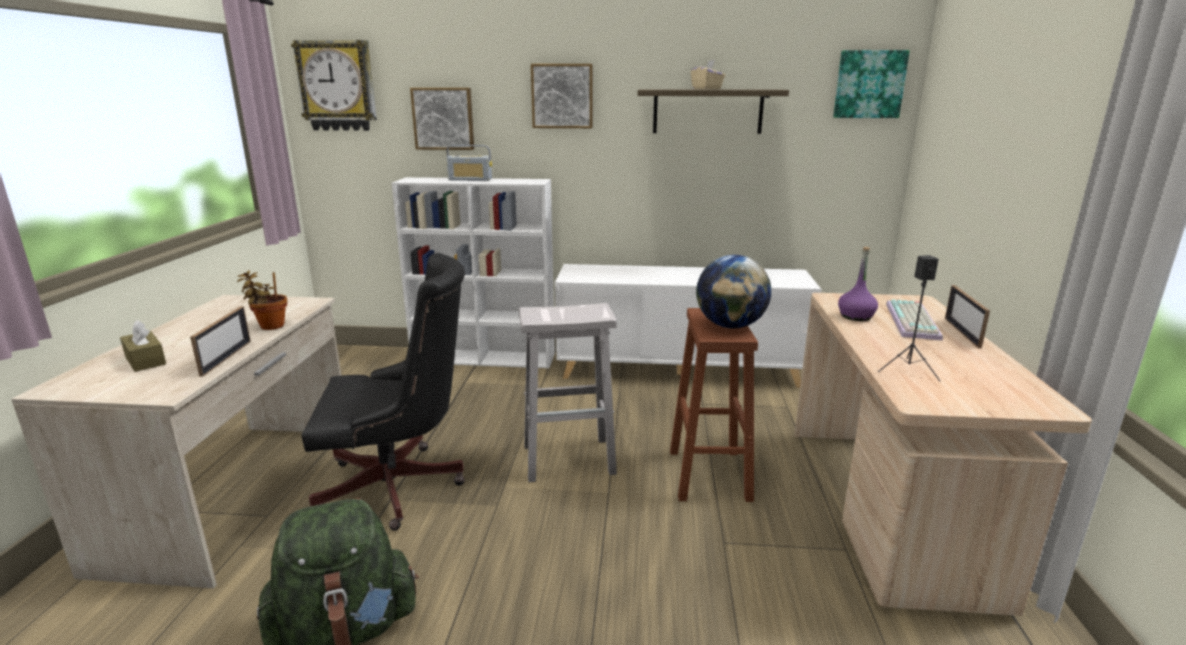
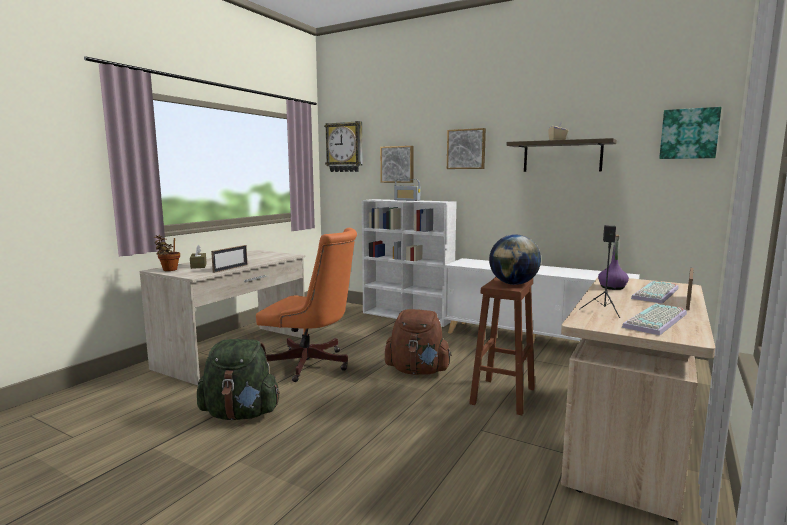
camera: 25 degrees right, 10 degrees down
(269, 326) = (262, 261): potted plant -> potted plant (168, 269)
(400, 487) = (312, 365): black office chair -> orange office chair
(570, 459) = (417, 371): white stool -> brown backpack
(981, 378) = (657, 321): none -> keyboard

